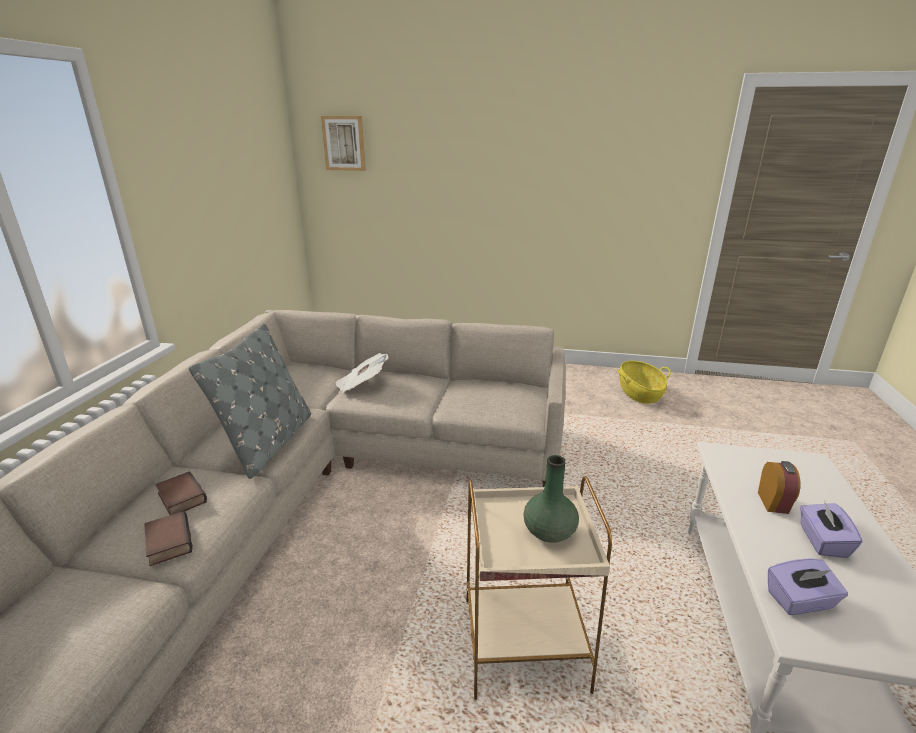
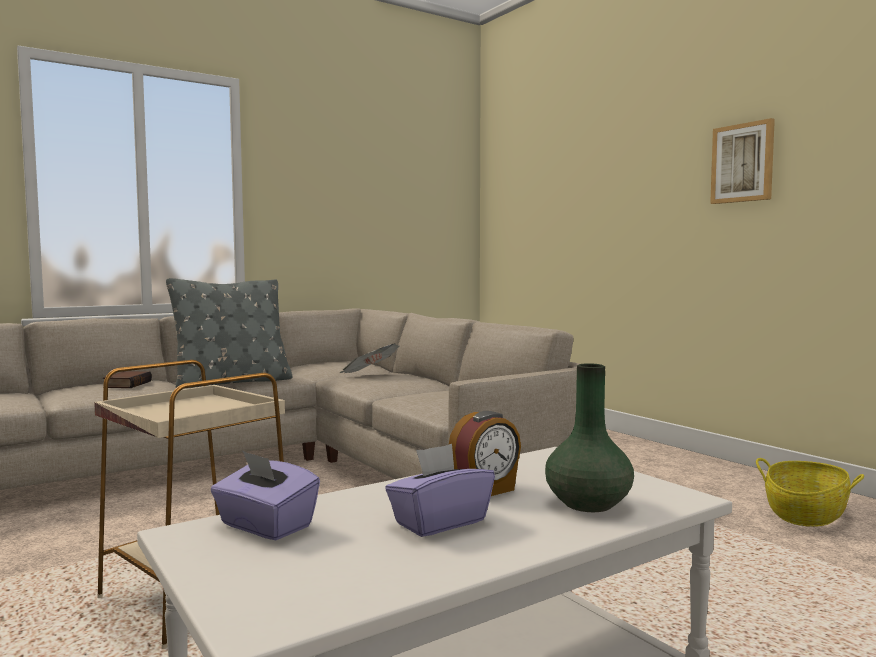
camera: 45 degrees right, 20 degrees down
(167, 542) = (76, 393): book -> none
(344, 143) = (516, 169): picture -> picture (742, 163)
(550, 532) = (197, 413): green vase -> green vase (589, 504)

